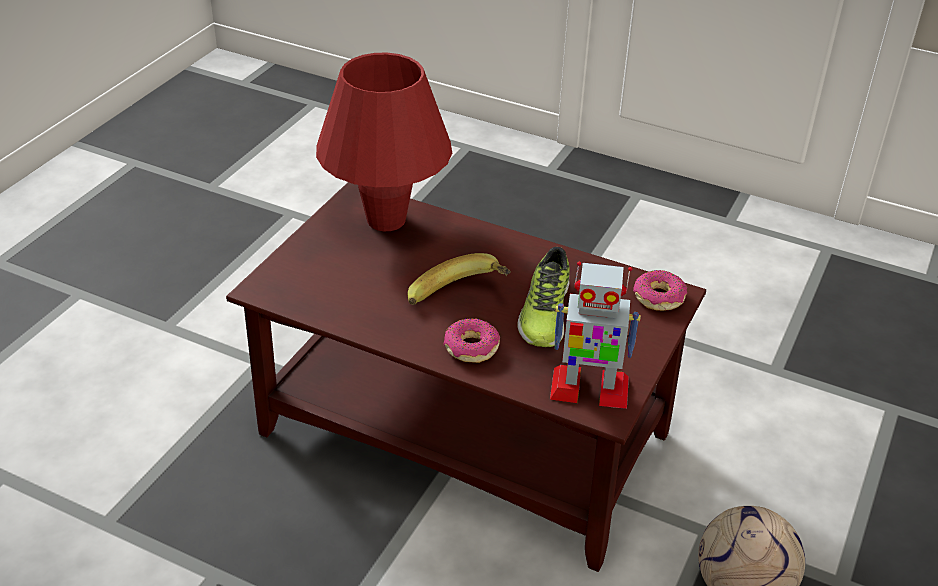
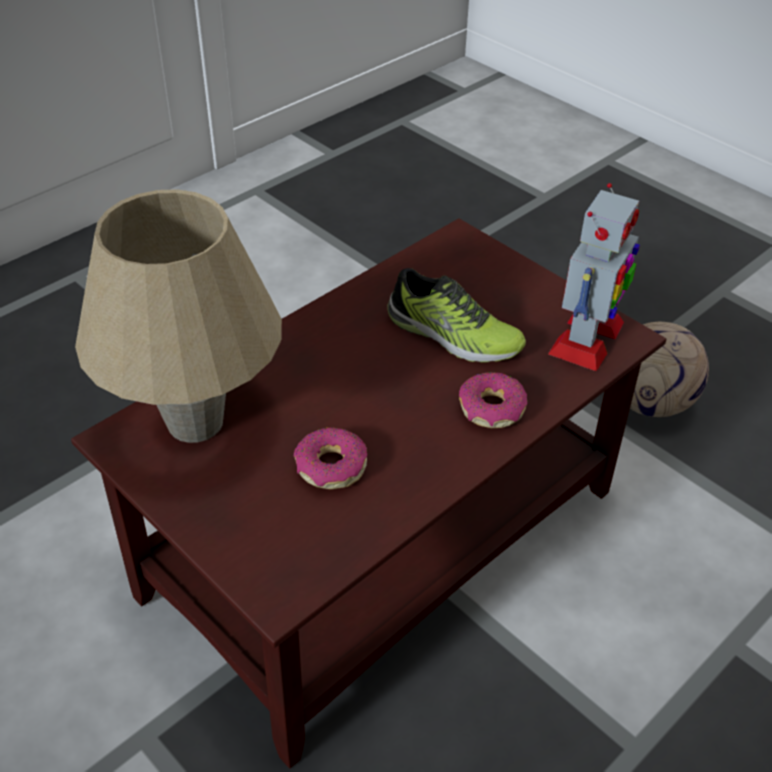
camera: 70 degrees left, 5 degrees up
(386, 220) = (195, 422): red table lamp -> beige table lamp
(460, 300) = (400, 395): banana -> none
(658, 298) = (461, 250): donut -> donut (331, 467)

